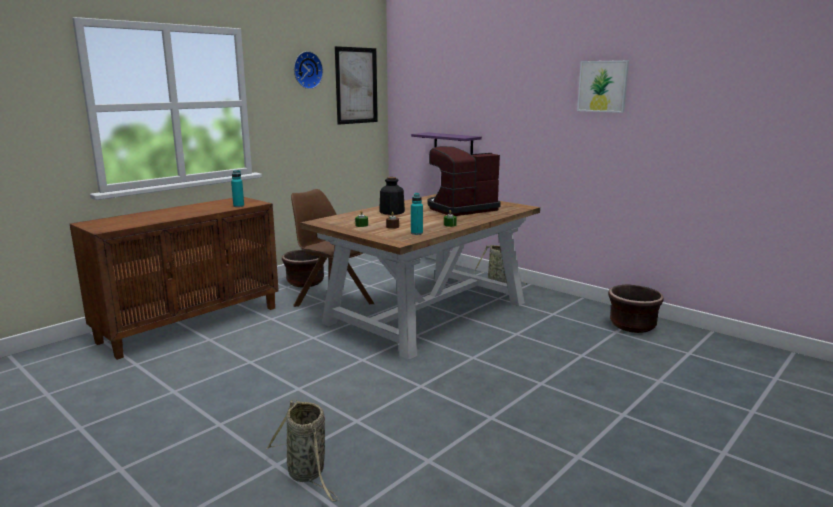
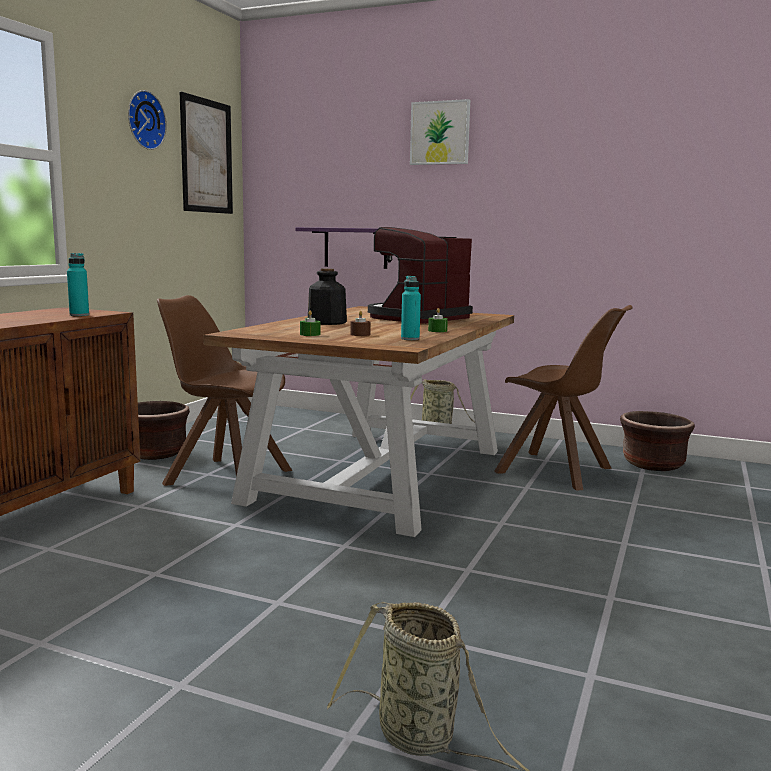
camera: 20 degrees left, 5 degrees down
(551, 324) = (557, 471): none -> brown chair
(602, 86) = (583, 153): picture -> picture (440, 133)

